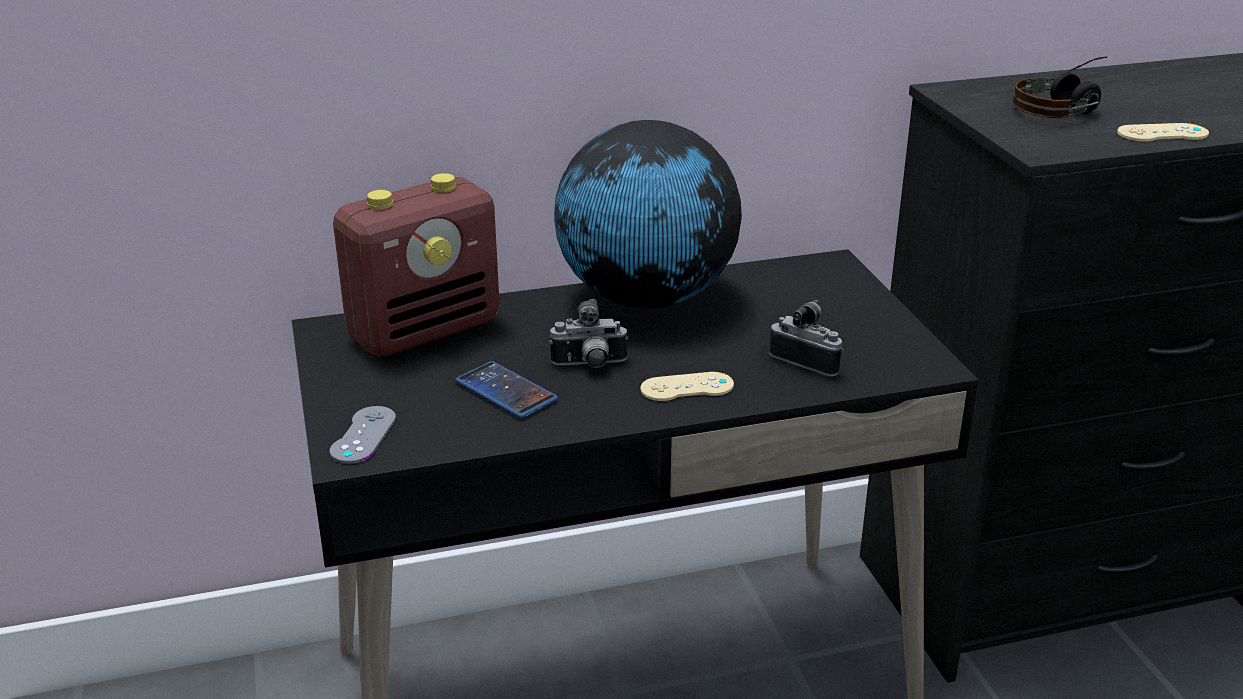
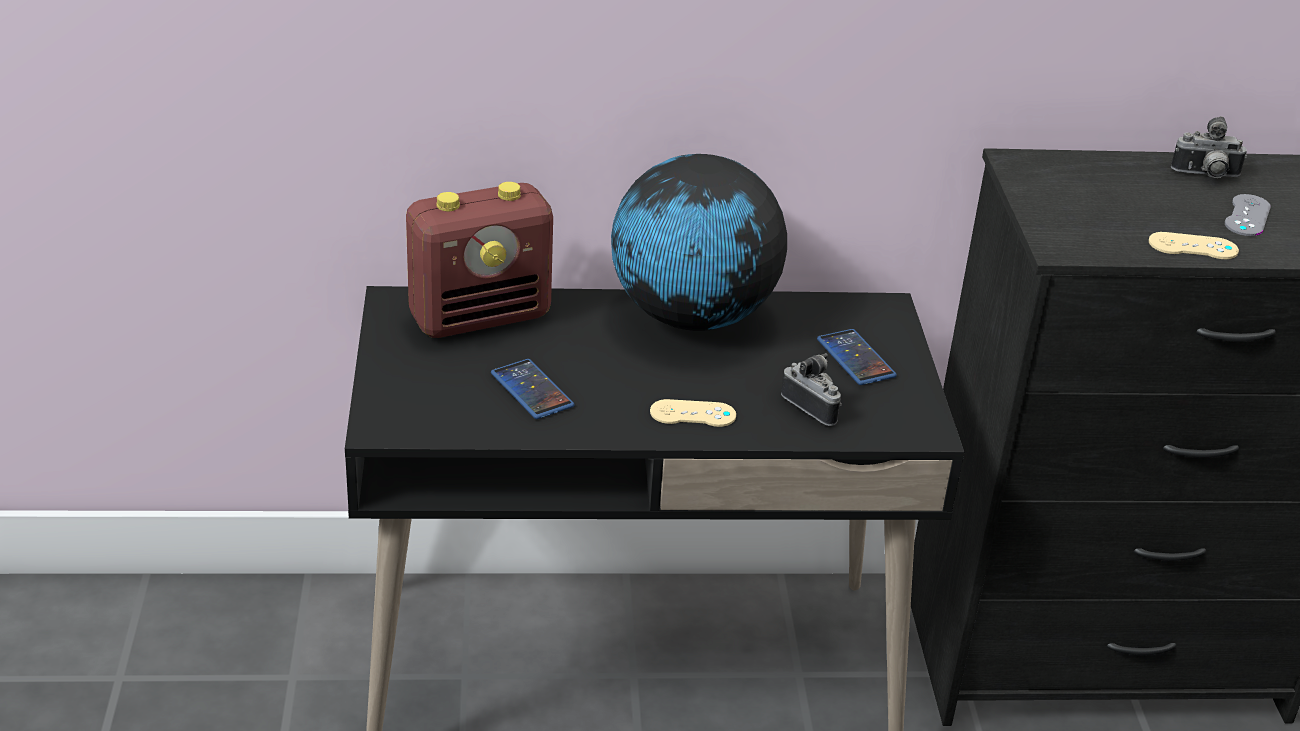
camera: 10 degrees right, 5 degrees up
(363, 435) = (398, 411): grey game controller -> grey game controller (1247, 216)
(589, 365) = (614, 377): camera -> camera (1205, 176)
(826, 311) = (856, 358): none -> phone
(1067, 107) = (1121, 200): headphones -> none

